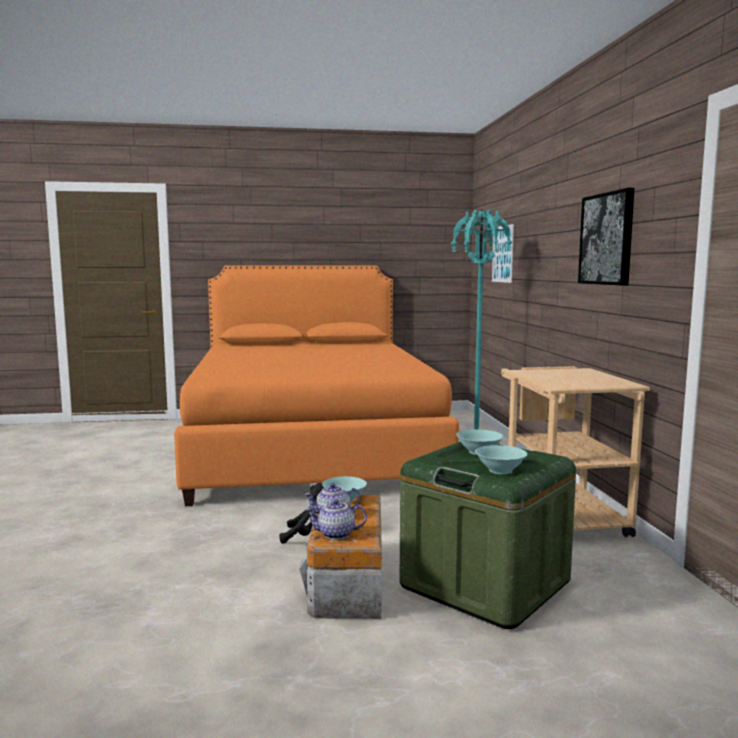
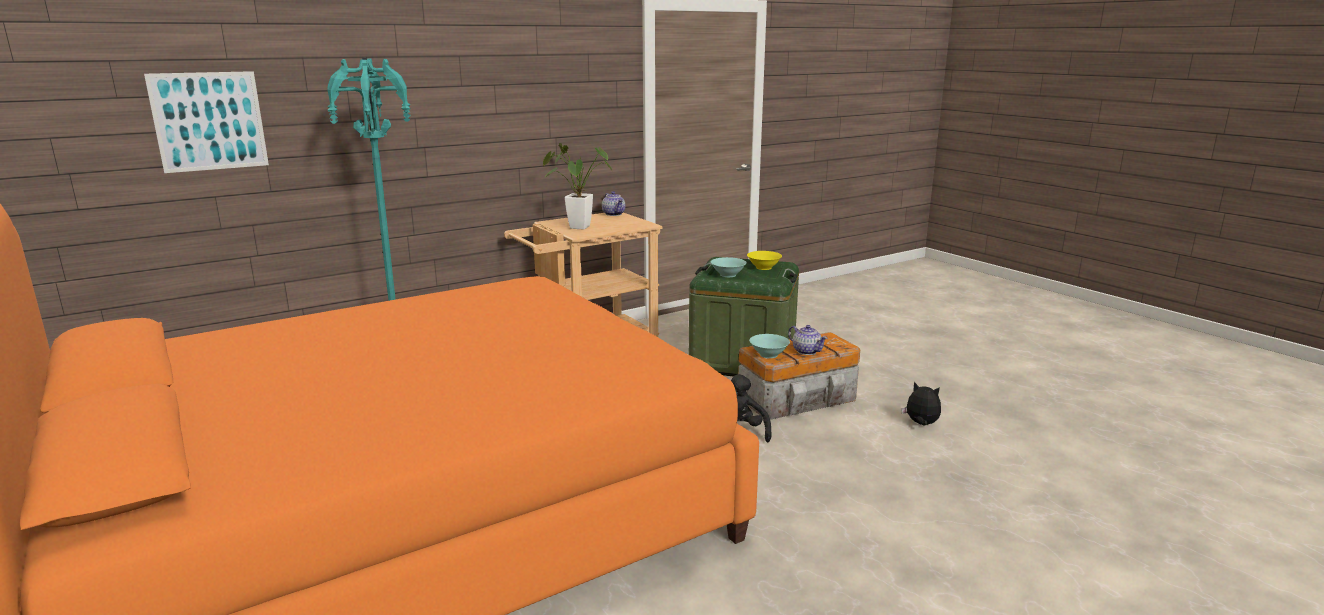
camera: 115 degrees left, 10 degrees up
(209, 633) = (921, 424): none -> plush toy
(335, 535) = (835, 344): teapot -> teapot (614, 214)
(500, 470) = (763, 267): turquoise bowl -> yellow bowl
(556, 372) = (575, 227): none -> potted plant
(607, 239) = (530, 97): picture -> none

